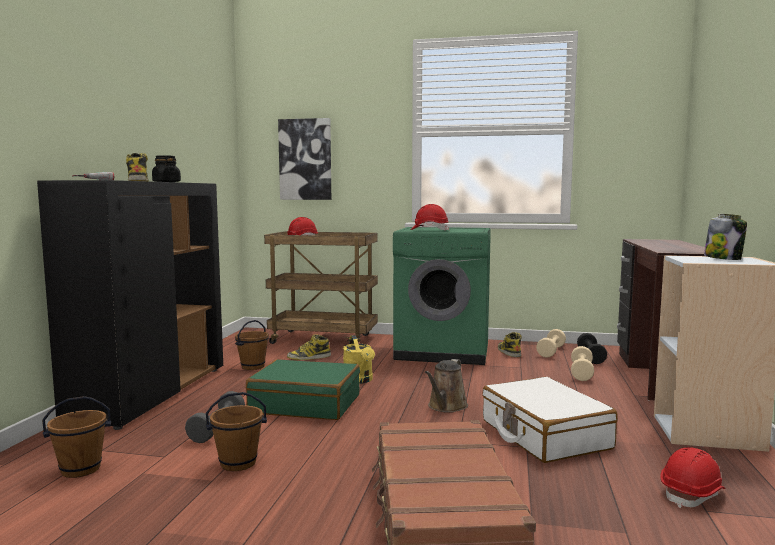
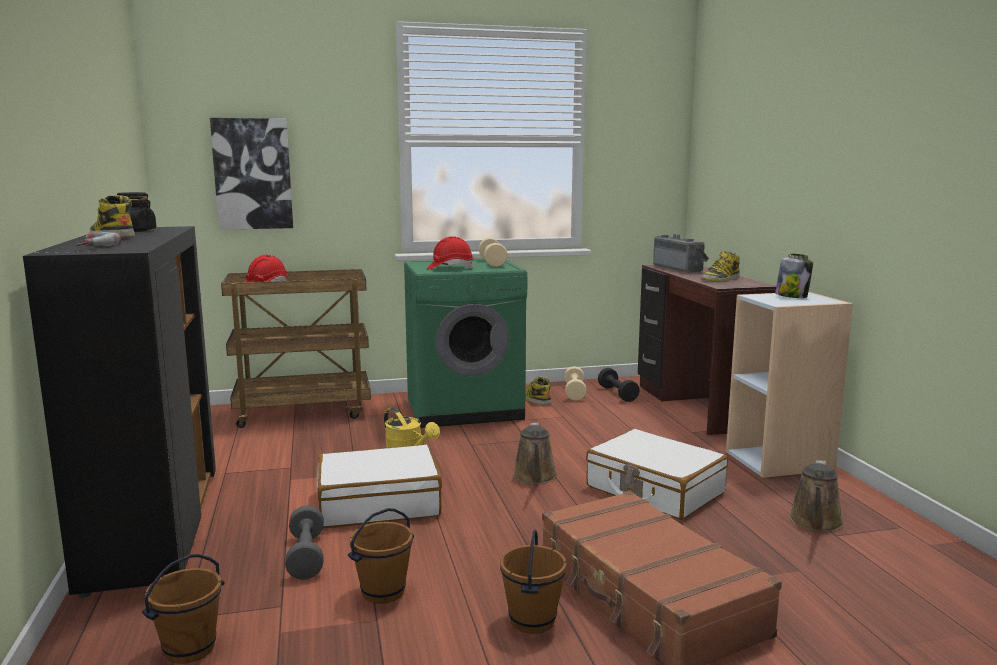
camera: 25 degrees left, 5 degrees up
(252, 366) = (252, 465): brown bucket -> brown bucket (531, 620)
(305, 404) = (379, 503): green suitcase -> white suitcase
(309, 357) = (313, 440): boot -> boot (720, 279)
(581, 373) = (625, 414): beige dumbbell -> beige dumbbell (492, 263)
(654, 241) = (680, 268): none -> radio
(692, 494) = (815, 523): red hard hat -> brown watering can

